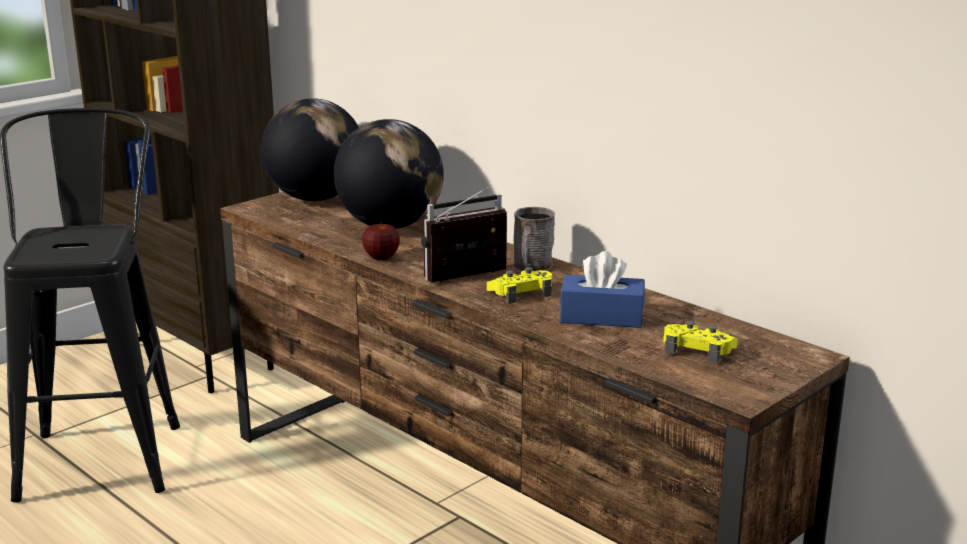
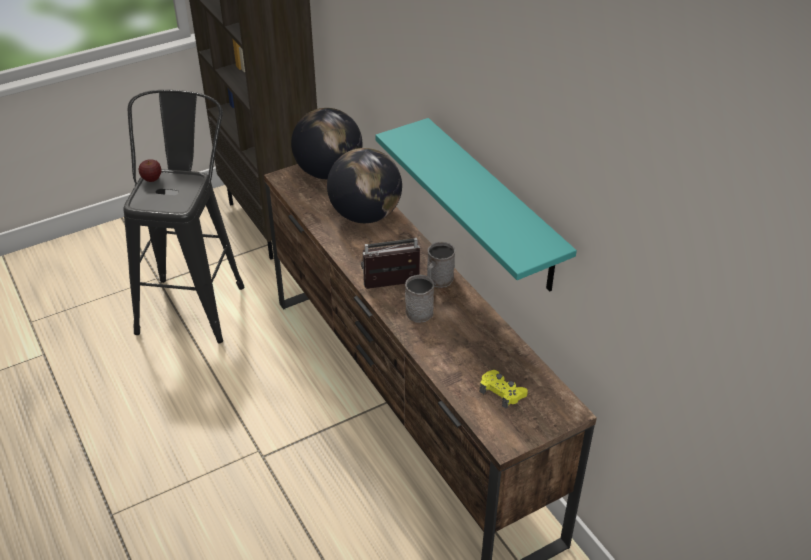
camera: 15 degrees right, 20 degrees up
(381, 257) = (346, 253): apple -> apple (151, 179)
(520, 293) = (418, 309): yellow game controller -> grey mug
(601, 317) = (458, 345): blue tissue box -> none
(614, 114) = (494, 206): none -> turquoise shelf

